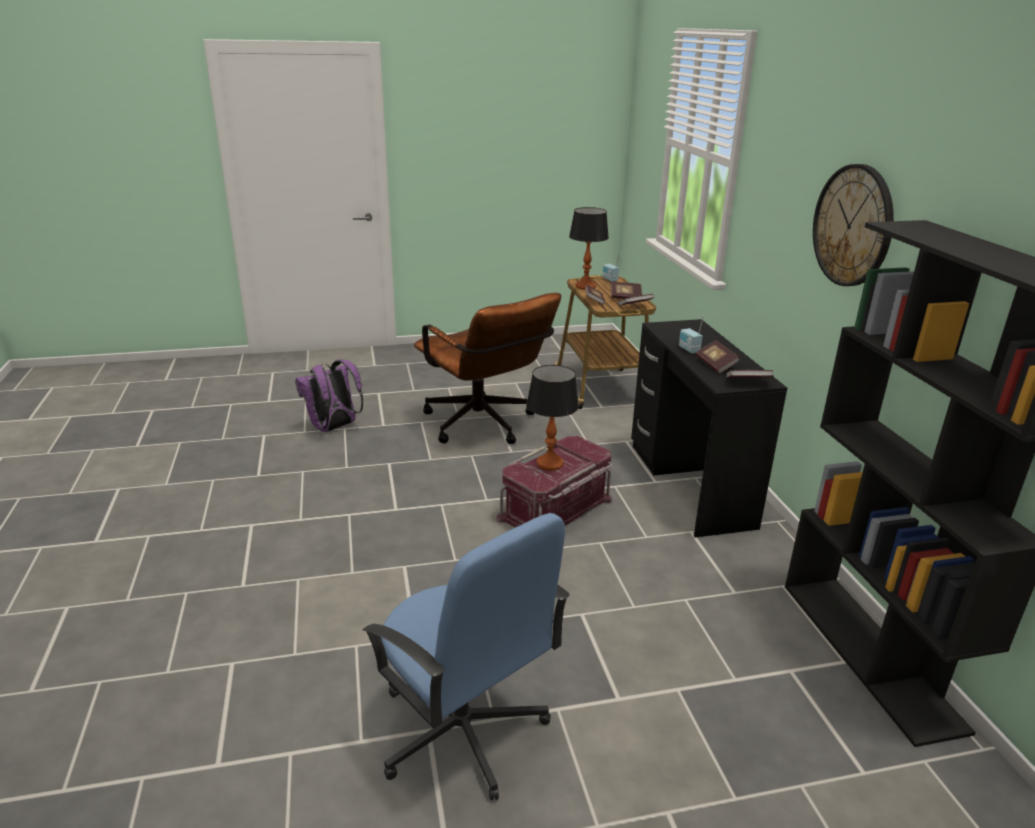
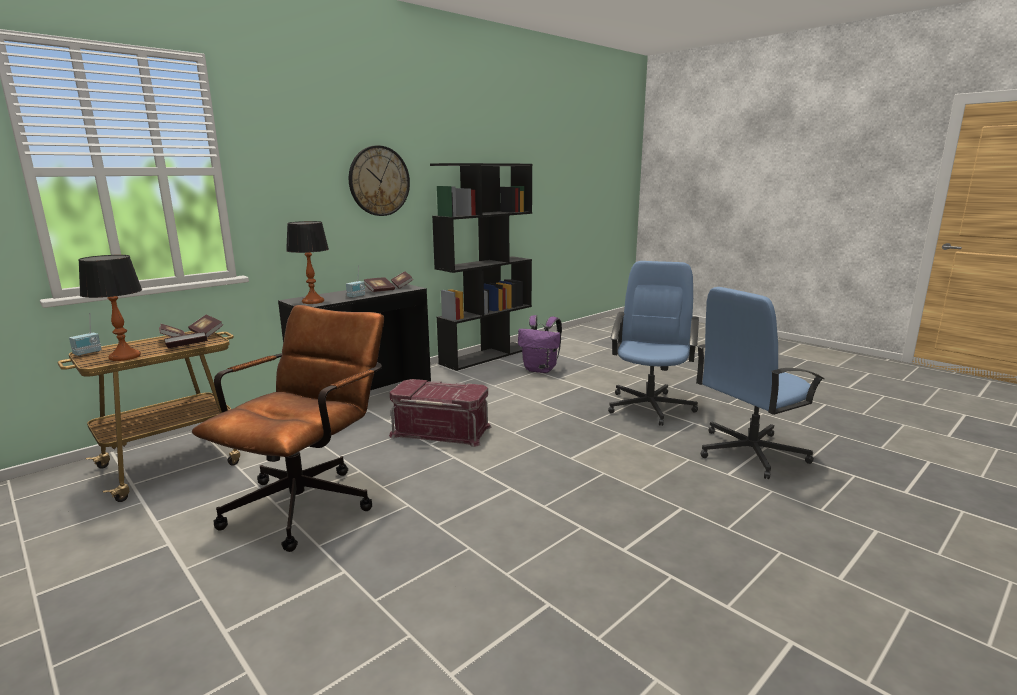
camera: 120 degrees left, 10 degrees down
(233, 727) = (749, 452): none -> blue office chair
(334, 427) = (378, 611): purple backpack -> purple backpack (541, 369)
(550, 464) = (442, 392): table lamp -> table lamp (313, 301)

